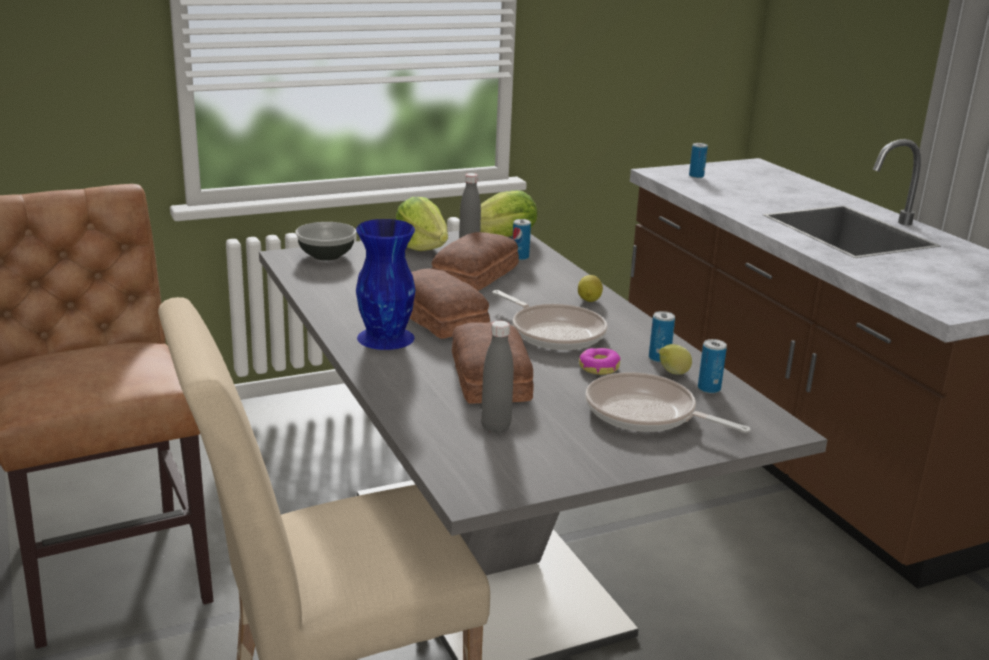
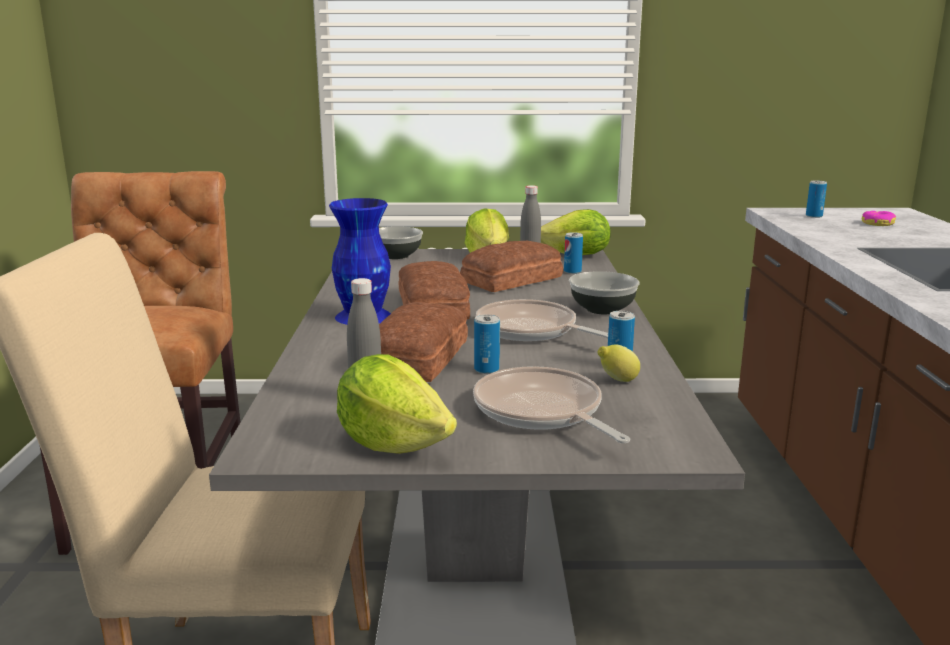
camera: 25 degrees right, 5 degrees down
(554, 332) = (531, 330): frying pan -> frying pan turned 150 degrees clockwise
(565, 464) = (393, 443): none -> lettuce
(589, 299) = (602, 309): lemon -> bowl
(598, 367) = (540, 364): donut -> donut (877, 223)
(709, 388) = (645, 399): can -> can (486, 369)

